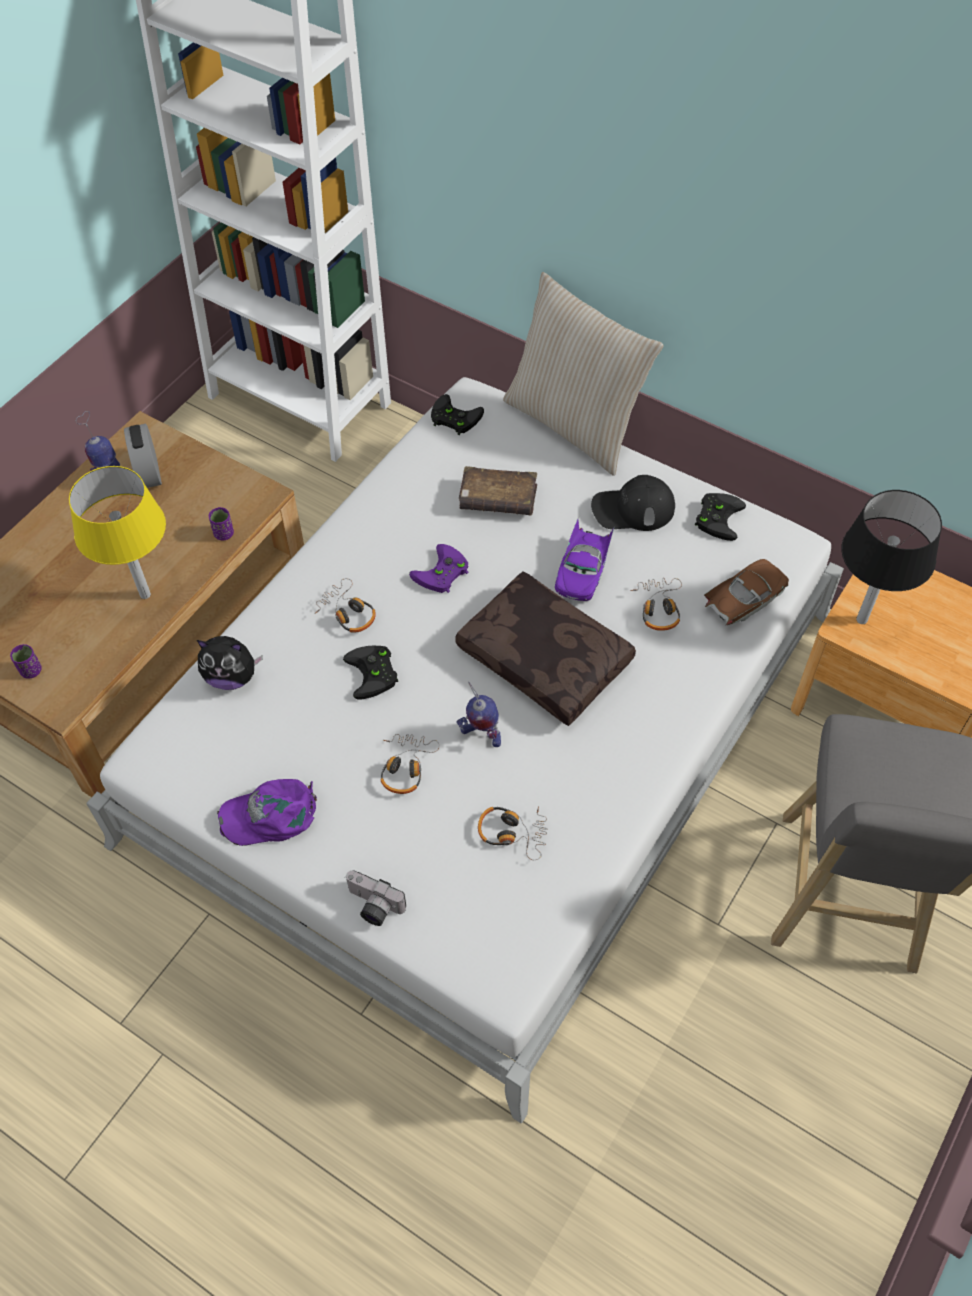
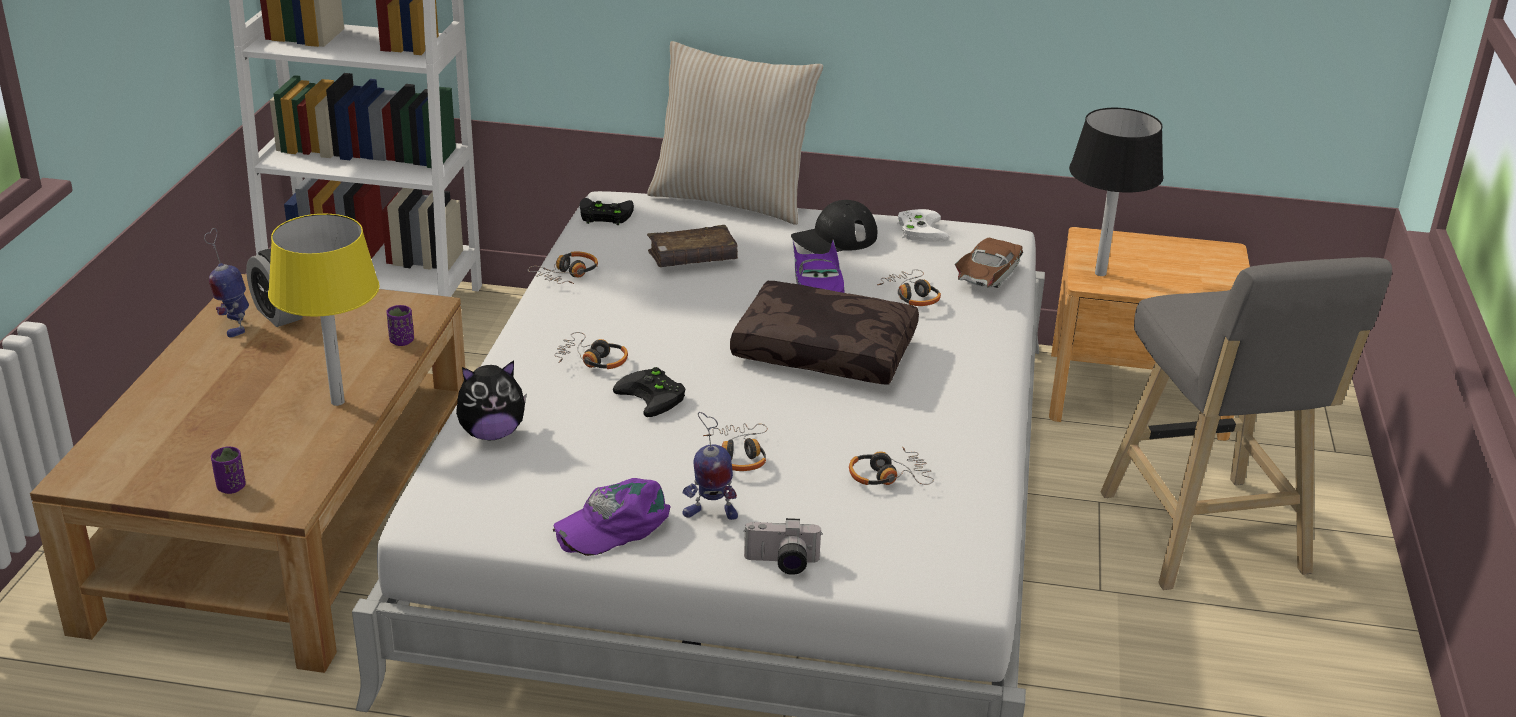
camera: 25 degrees left, 25 degrees down
(384, 492) = (567, 275): none -> headphones
(441, 574) = (673, 315): purple game controller -> none
(481, 735) = (801, 415): toy robot -> toy robot (710, 514)
(717, 517) = (919, 229): black game controller -> white game controller

